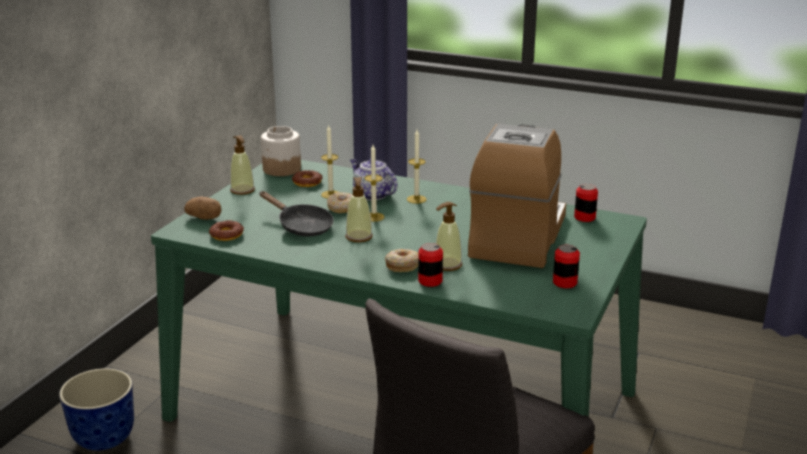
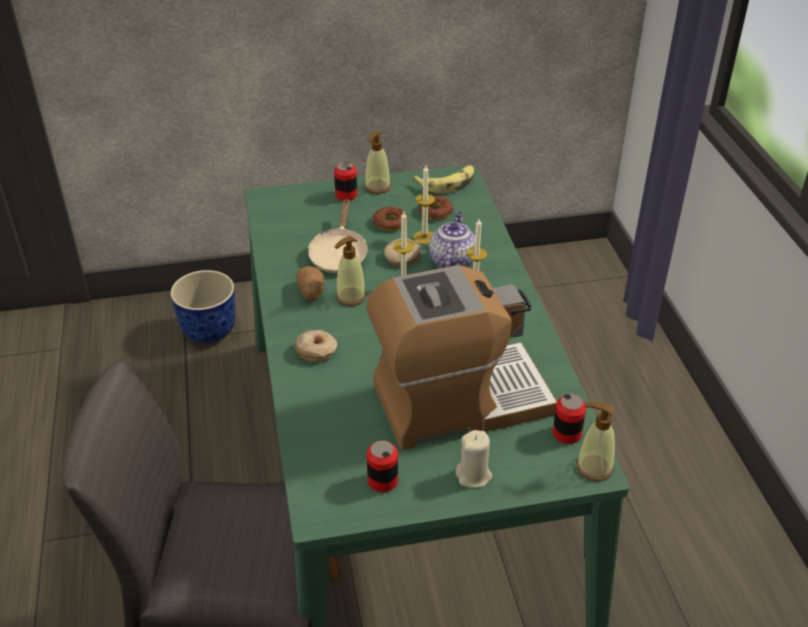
camera: 55 degrees right, 15 degrees up
(205, 218) = (302, 197): potato -> potato (311, 293)
(226, 235) = (281, 224): donut -> donut (390, 222)
(281, 169) = (447, 183): jar -> banana
(301, 226) = (339, 254): black frying pan -> beige frying pan
(430, 281) = (300, 383): can -> can (346, 195)
(447, 265) = (345, 379): soap dispenser -> soap dispenser (594, 467)
(590, 254) = (474, 475): none -> beige candle

